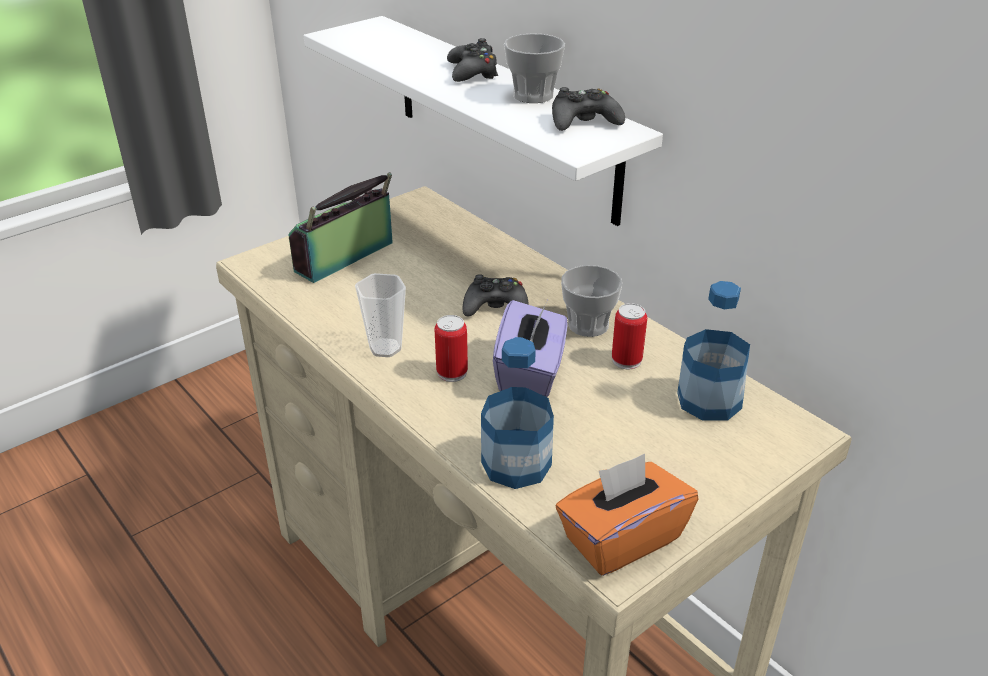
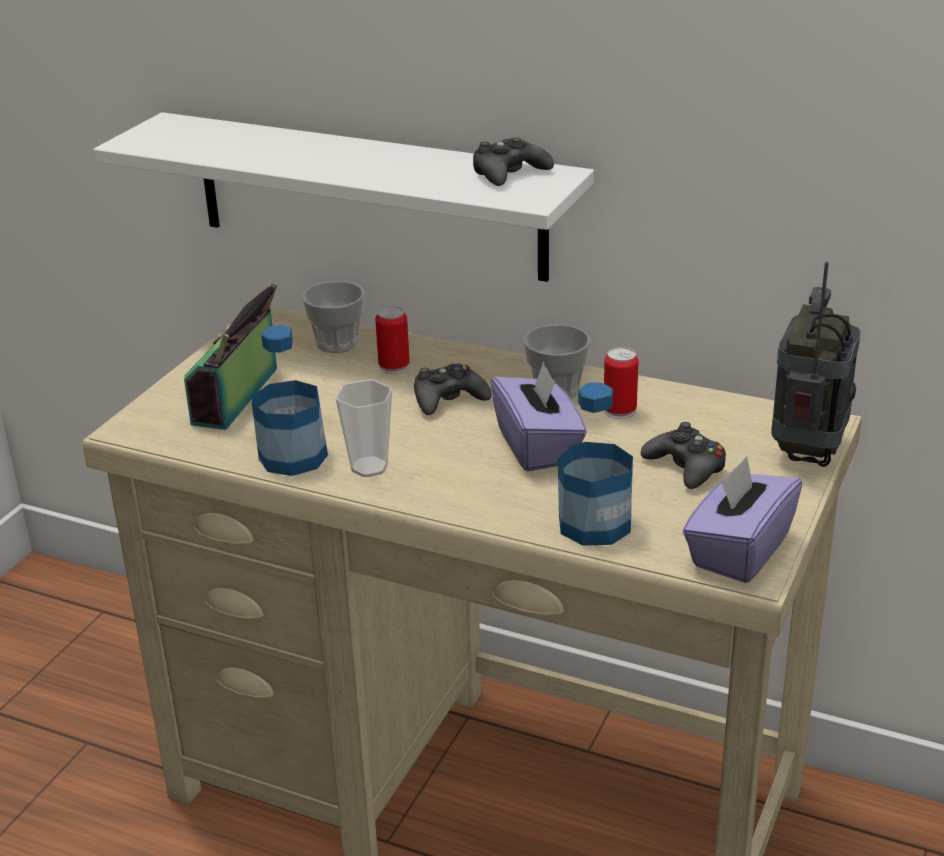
camera: 25 degrees left, 5 degrees down
(452, 372) = (460, 469): can -> can (394, 366)
(472, 72) = (341, 150): black game controller -> black game controller (686, 467)
(533, 95) = (431, 160): cup -> cup (337, 343)
(621, 538) = (738, 551): orange tissue box -> purple tissue box
(709, 400) = (722, 422): bottle -> bottle (293, 457)
(768, 457) = (808, 452): none -> radio

